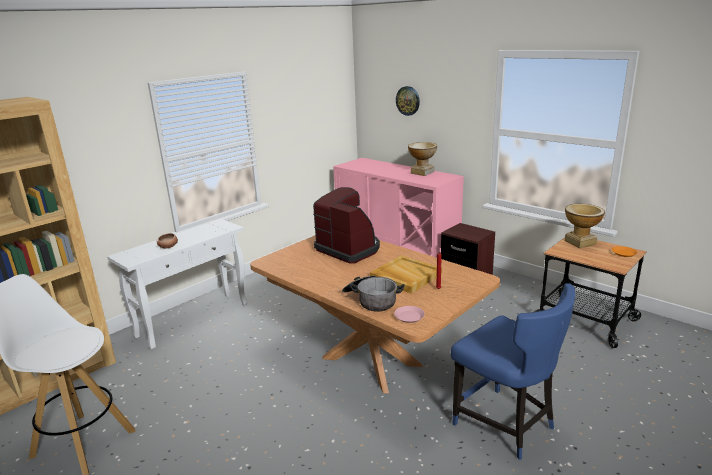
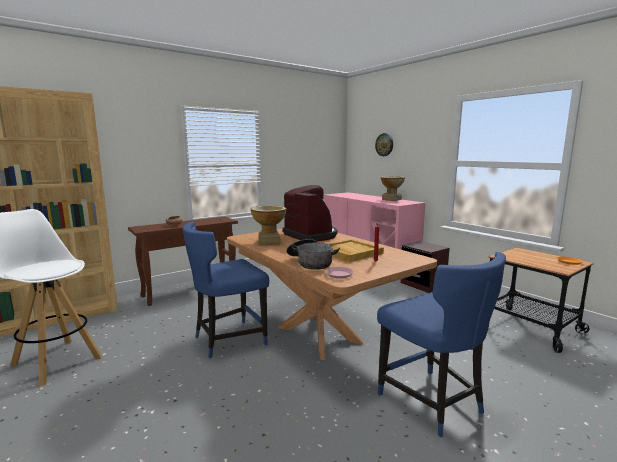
camera: 10 degrees right, 10 degrees down
(194, 319) = (190, 291): white console table -> brown console table
(272, 383) = (228, 339): none -> blue chair
(580, 242) = (526, 253): vase -> vase (269, 242)

